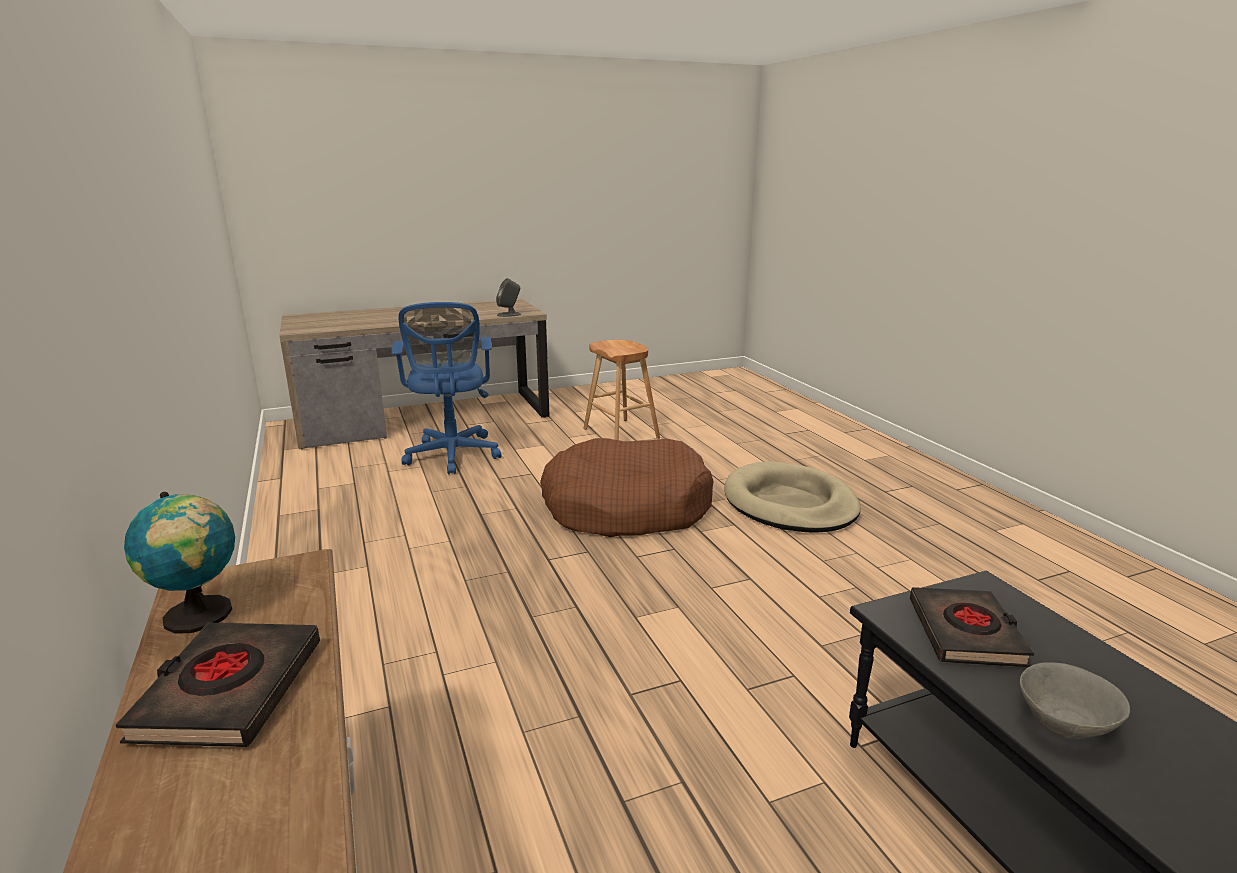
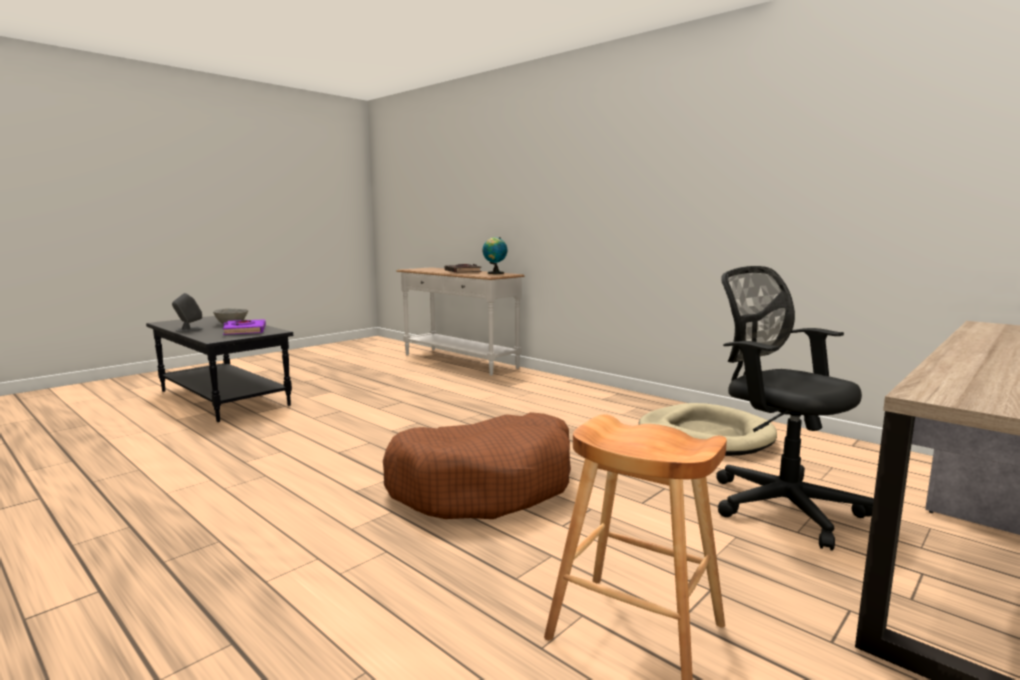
camera: 155 degrees right, 10 degrees down
(452, 456) = (779, 504): blue office chair -> black office chair
(509, 314) = (934, 382): grey speaker -> grey speaker (189, 330)
(789, 503) = (280, 531): beige dog bed -> beige dog bed (705, 436)
(966, 633) = (244, 331): black book -> purple book

